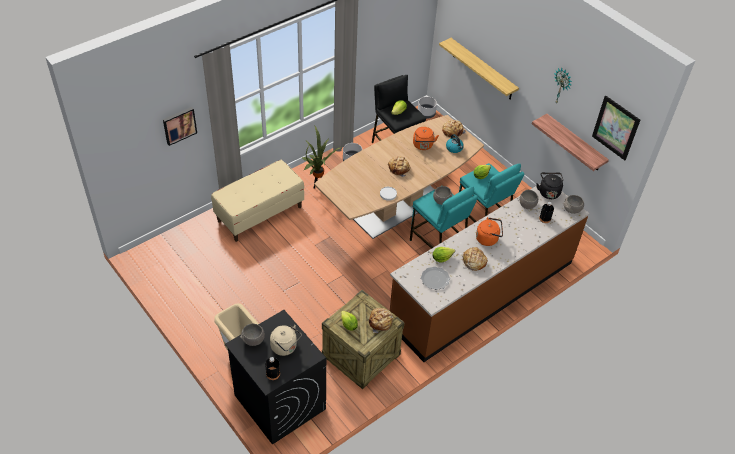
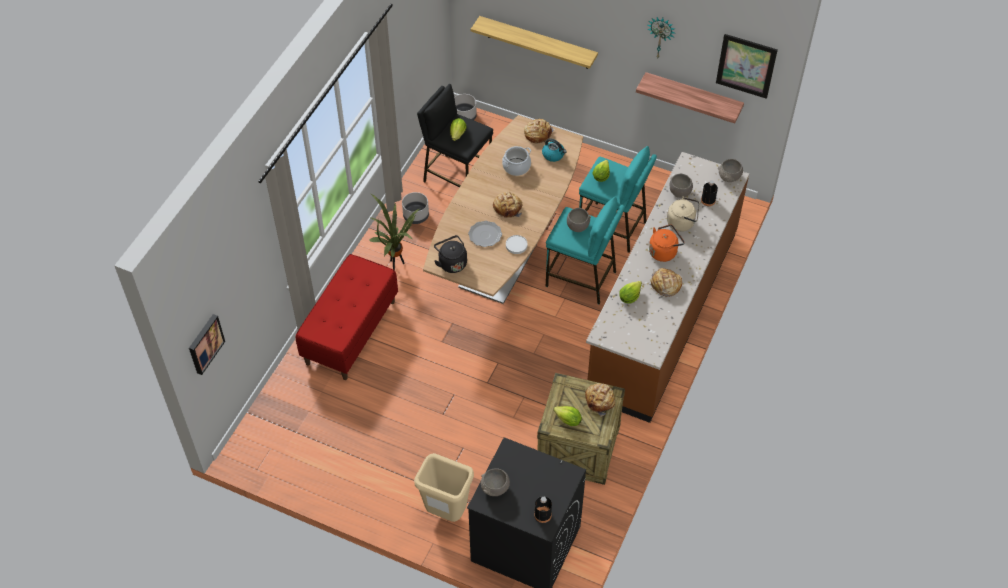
camera: 25 degrees left, 5 degrees up
(179, 125) = (248, 270): picture -> picture (205, 343)
(259, 213) = (350, 332): beige bench -> red bench
(285, 347) = (535, 479): beige kettle -> beige kettle (682, 223)
(423, 146) = (516, 167): orange kettle -> cooking pot
(435, 279) = (638, 325): plate -> plate (485, 235)
(548, 192) = (692, 166): black kettle -> black kettle (451, 263)

